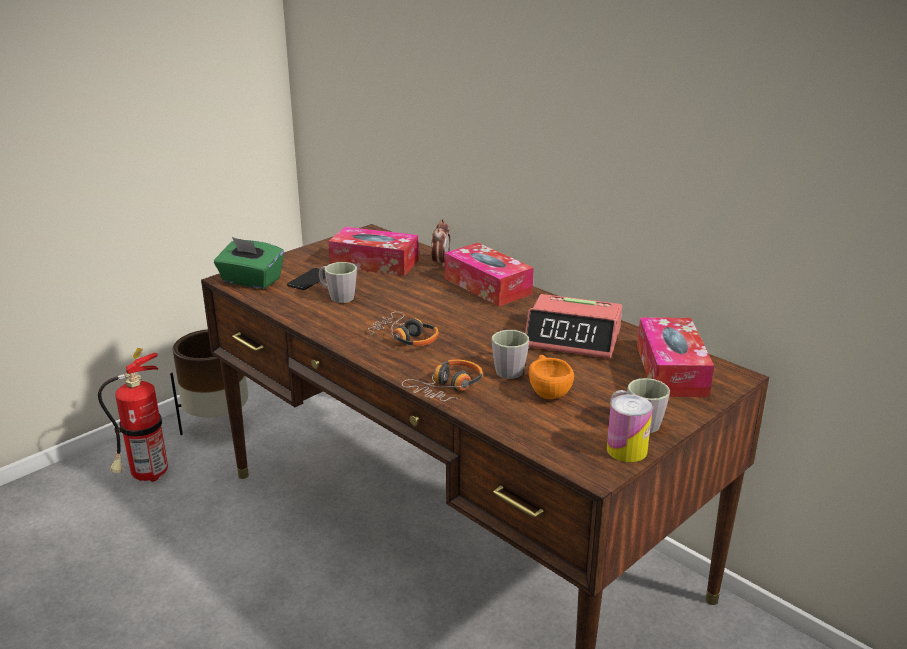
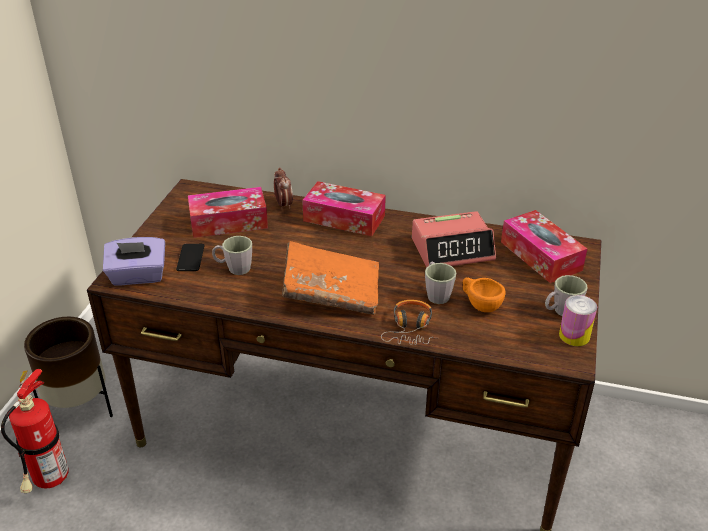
camera: 30 degrees left, 10 degrees up
(251, 281) = (138, 276): green tissue box -> purple tissue box
(404, 338) = (331, 292): headphones -> orange book

